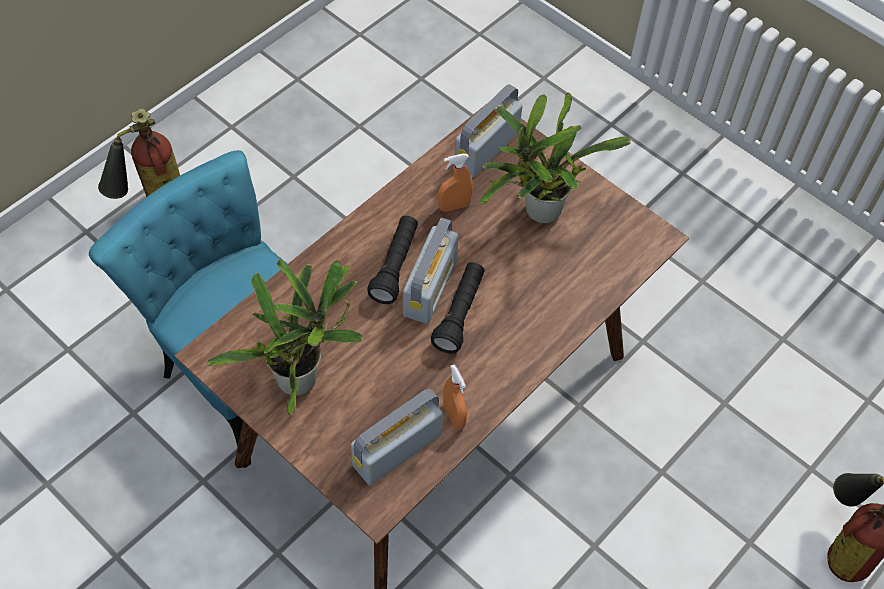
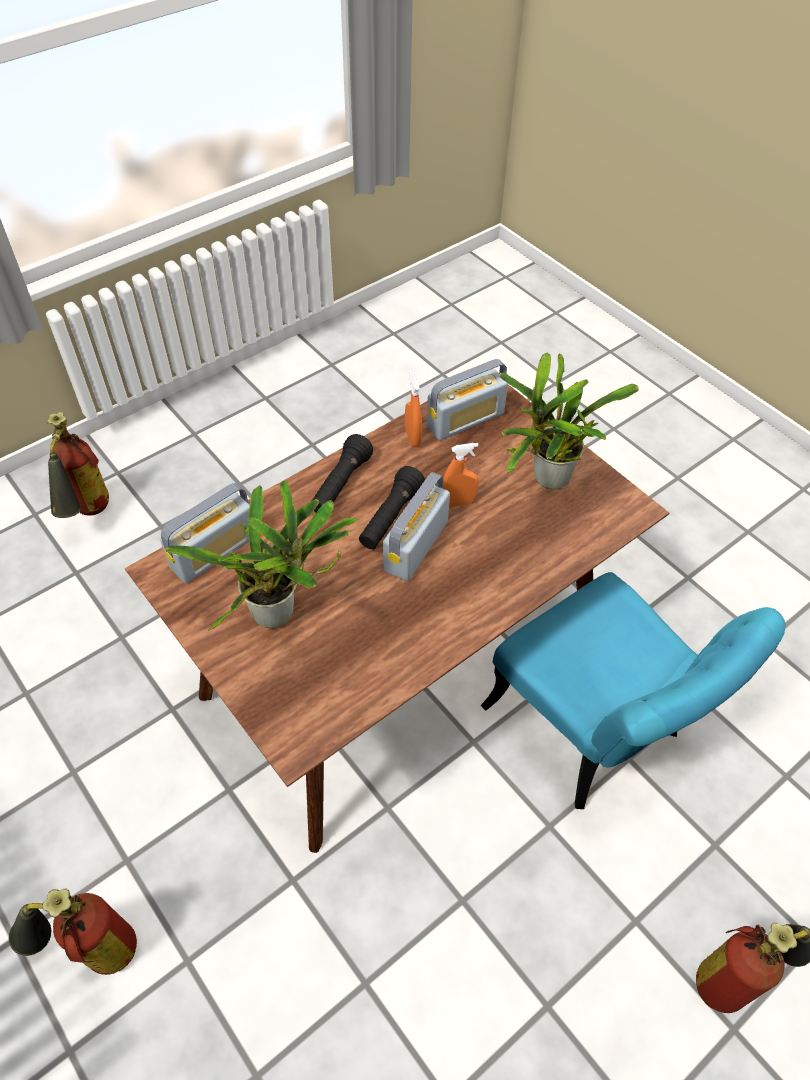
camera: 170 degrees left, 5 degrees down
(395, 266) = (449, 571): black flashlight -> black flashlight (340, 485)
(454, 206) = (373, 631): orange spray bottle -> orange spray bottle (458, 502)
(486, 149) = (316, 704): radio -> radio (214, 552)
(624, 173) = (92, 950): none -> fire extinguisher

